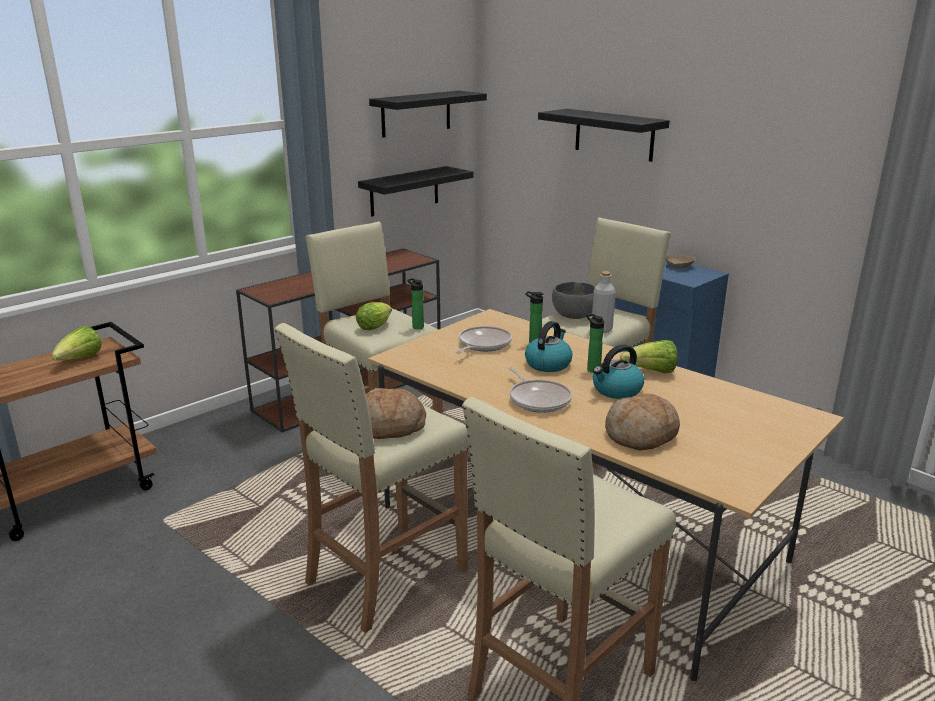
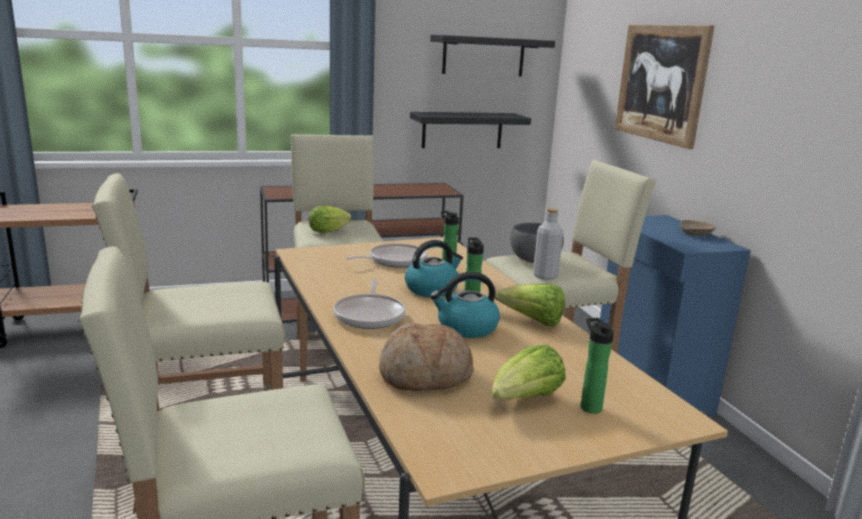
camera: 25 degrees right, 5 degrees down
(80, 360) = (87, 211): lettuce -> lettuce (525, 400)
(389, 427) = (206, 305): bread -> none
(416, 326) = (365, 238): bottle -> bottle (589, 406)
(614, 134) = (661, 83): black shelf -> picture

